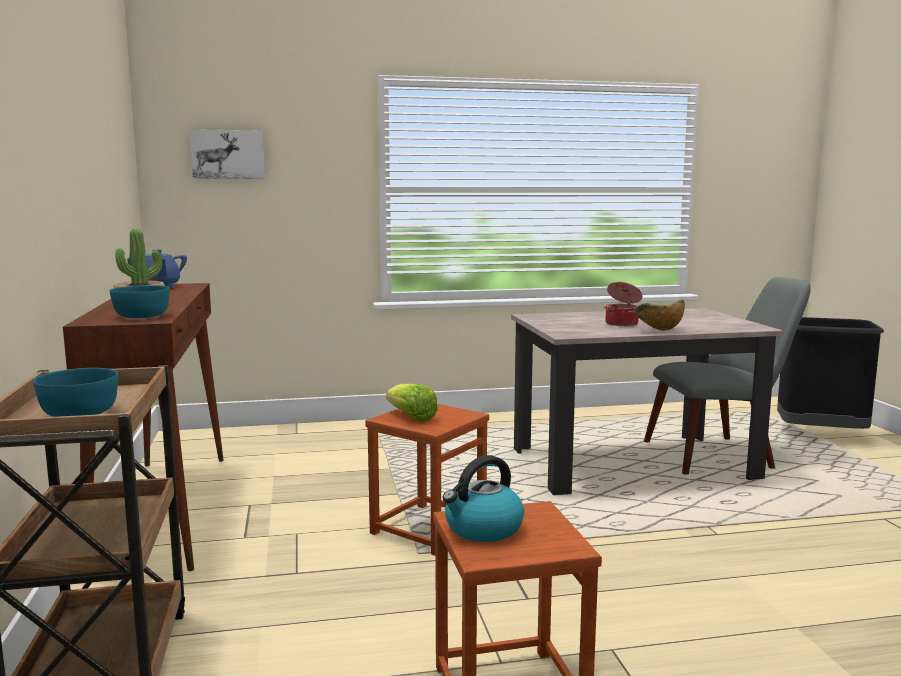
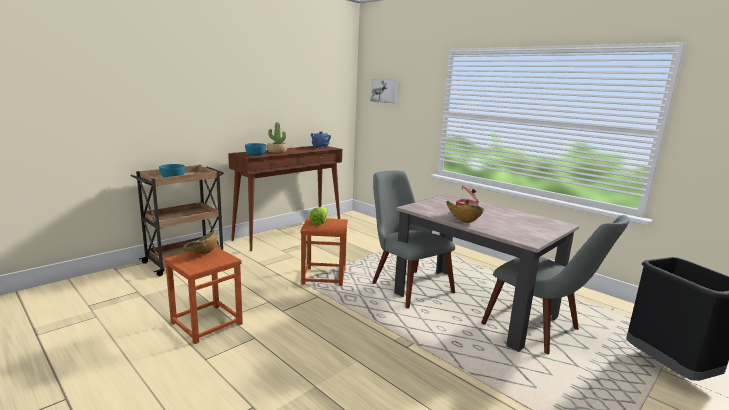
camera: 55 degrees right, 5 degrees up
(483, 529) = (202, 254): kettle -> bowl
(529, 481) = (405, 284): none -> grey chair

